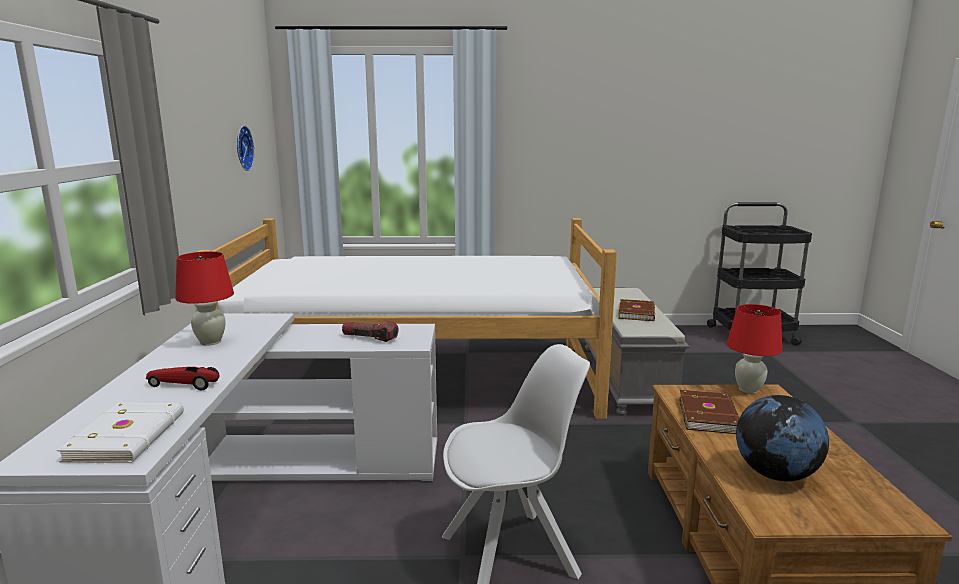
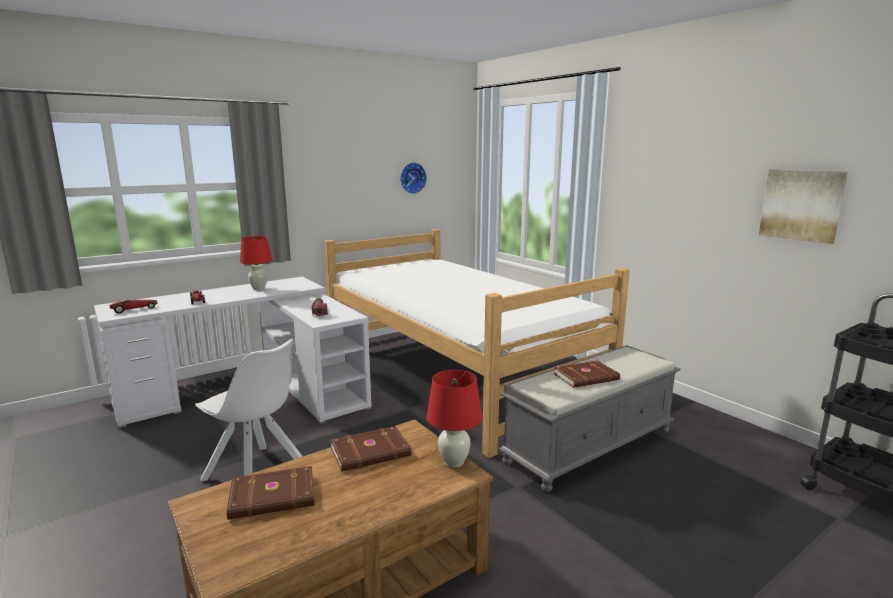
camera: 55 degrees right, 0 degrees up
(129, 436) = (134, 309): white book -> toy car
(669, 149) = (801, 205): none -> picture
(775, 474) = (273, 497): globe -> brown book

